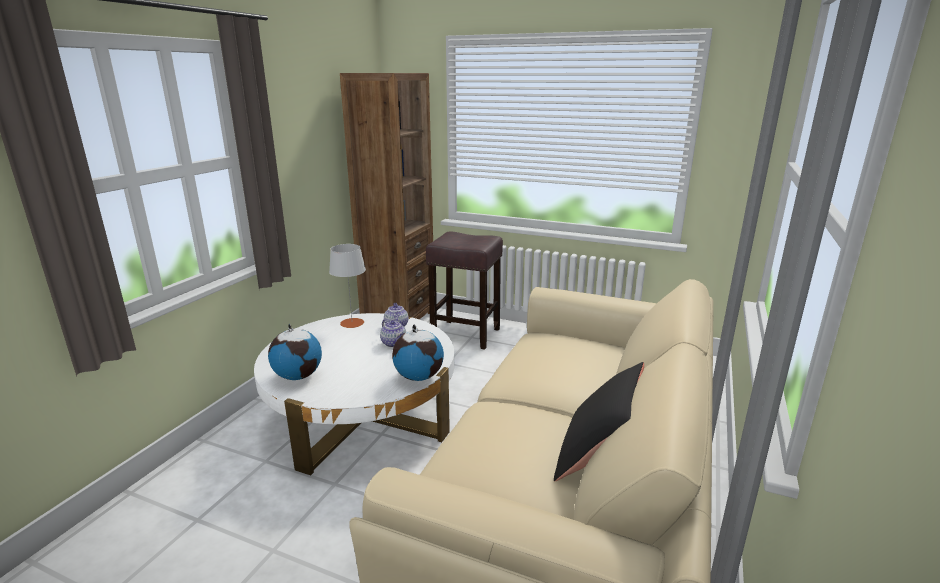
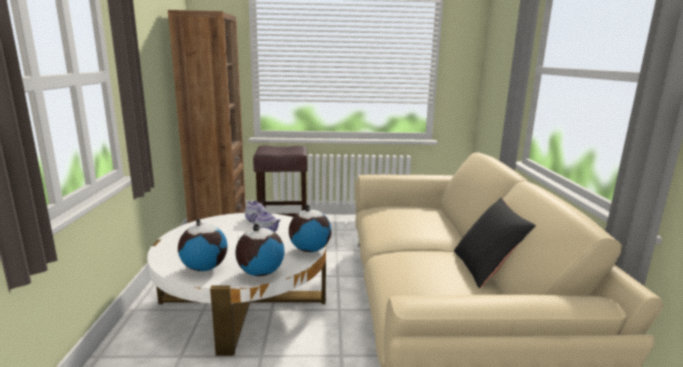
camera: 25 degrees left, 5 degrees down
(343, 394) = (260, 273): none -> globe
(352, 323) = (214, 223): grey table lamp -> none

